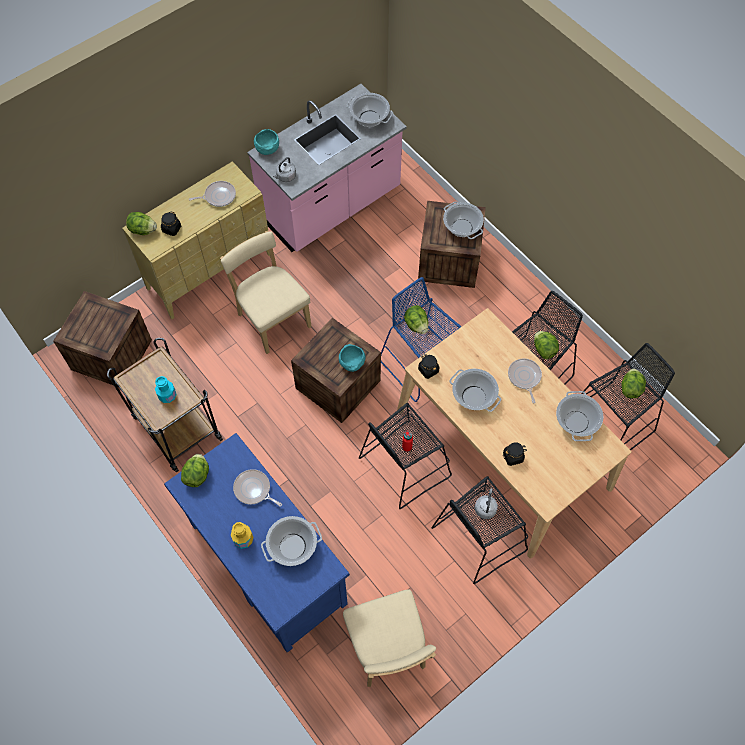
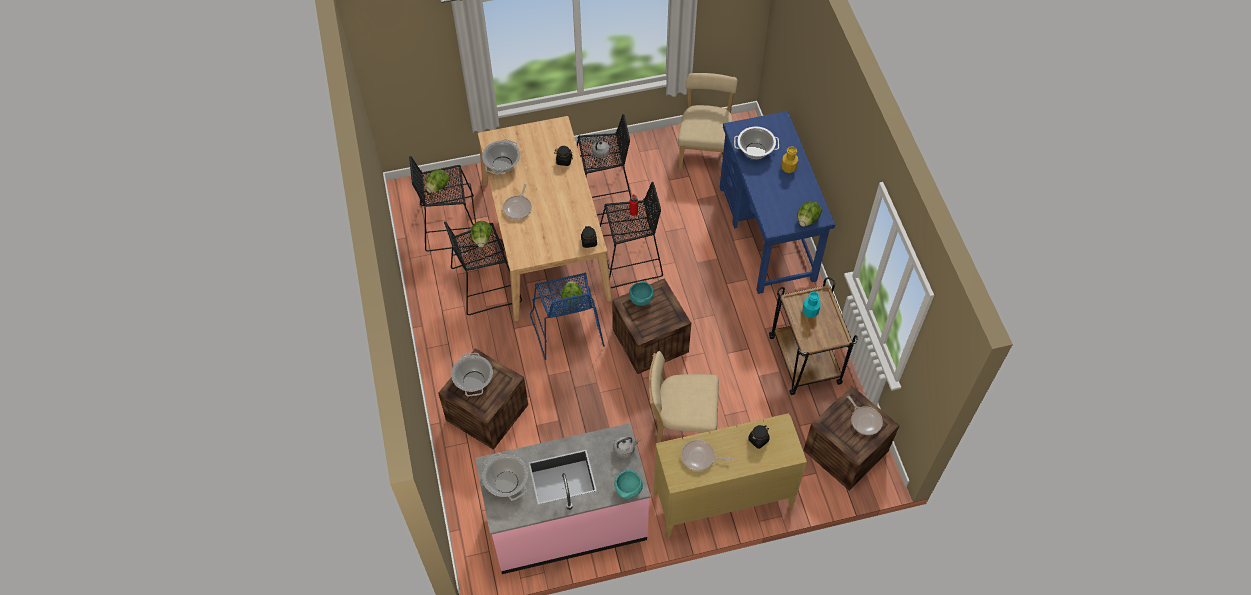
camera: 155 degrees left, 5 degrees down
(143, 230) = (787, 450): lettuce -> none
(254, 490) = (768, 194): frying pan -> frying pan (865, 420)
(272, 318) = (681, 424): beige chair -> beige chair turned 105 degrees clockwise
(473, 397) = (566, 209): cooking pot -> none

